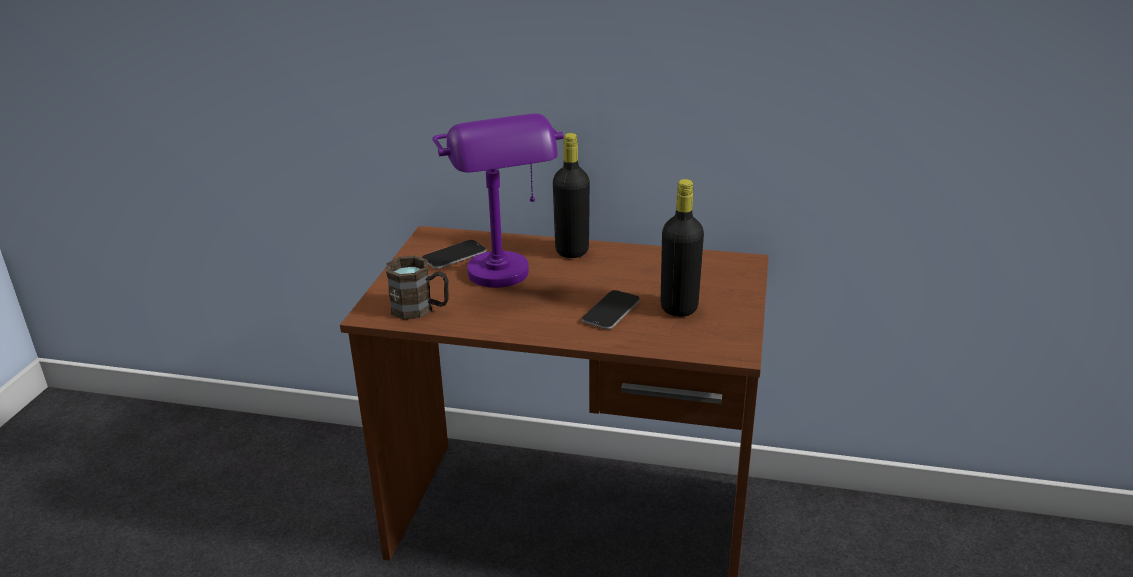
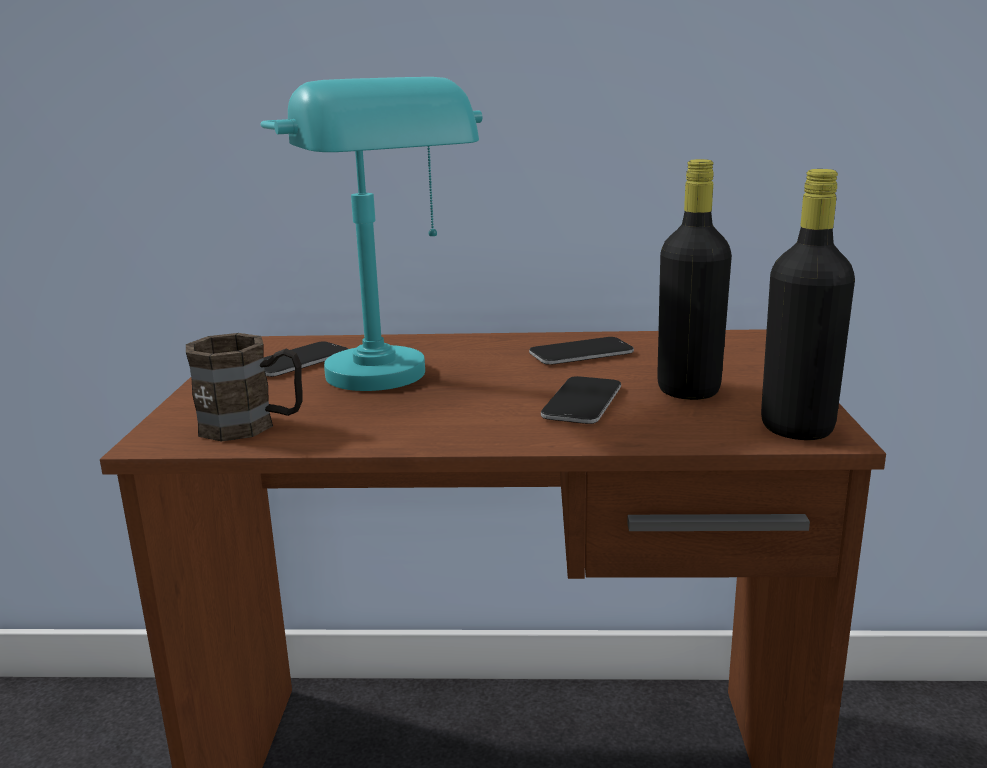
camera: 10 degrees left, 10 degrees down
(506, 282) = (393, 383): purple table lamp -> turquoise table lamp
(572, 251) = (482, 344): black bottle -> black bottle (796, 428)
(630, 267) = (581, 353): none -> phone

